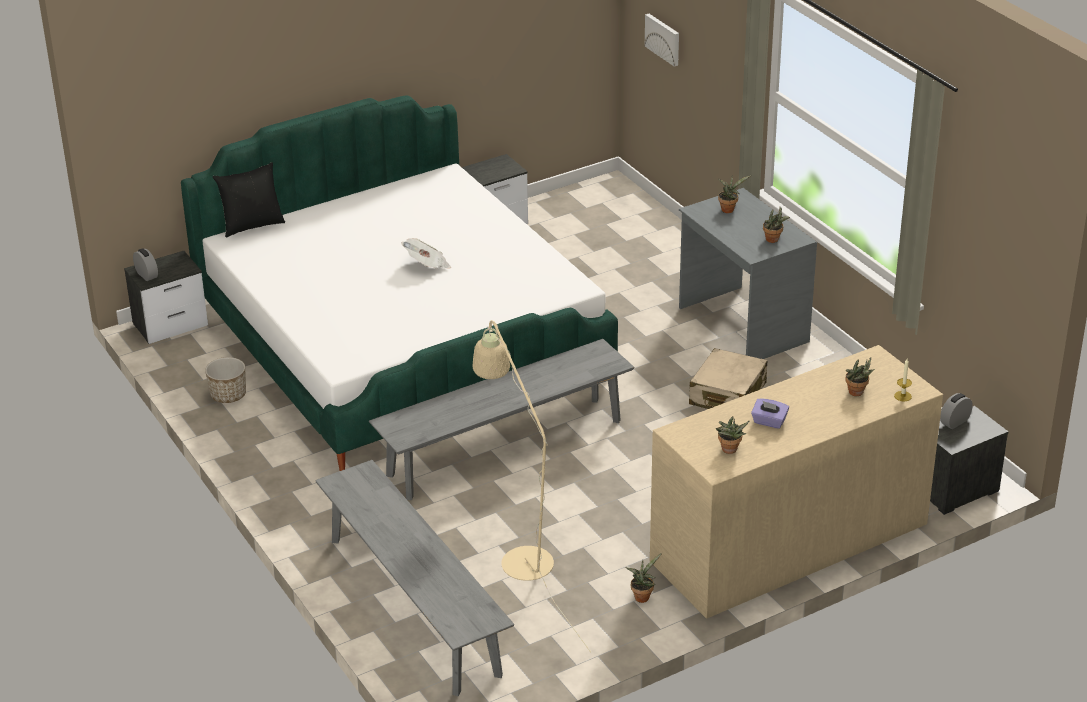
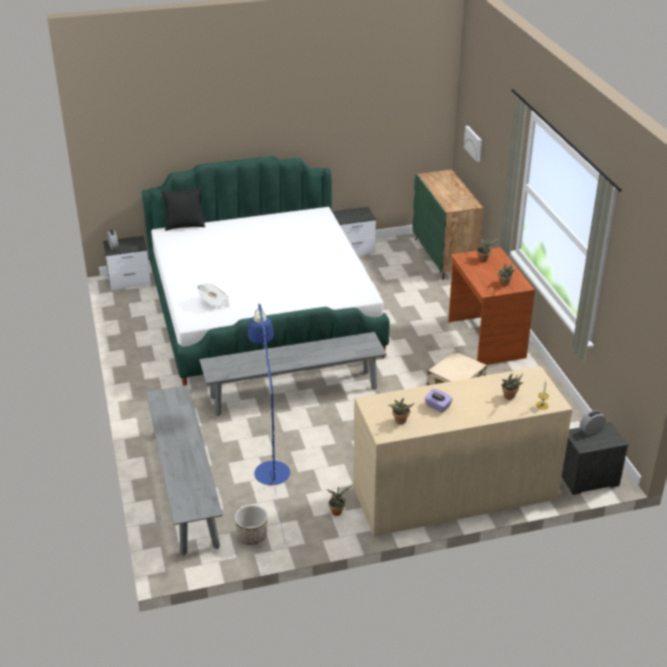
camera: 15 degrees right, 0 degrees up
(228, 395) = (141, 329): planter -> planter (252, 536)
(427, 265) = (278, 266): newspaper -> newspaper (215, 303)
(521, 555) = (270, 466): beige floor lamp -> blue floor lamp
(632, 213) = (444, 256): none -> green cabinet
(741, 325) = (485, 339): grey desk -> brown desk

